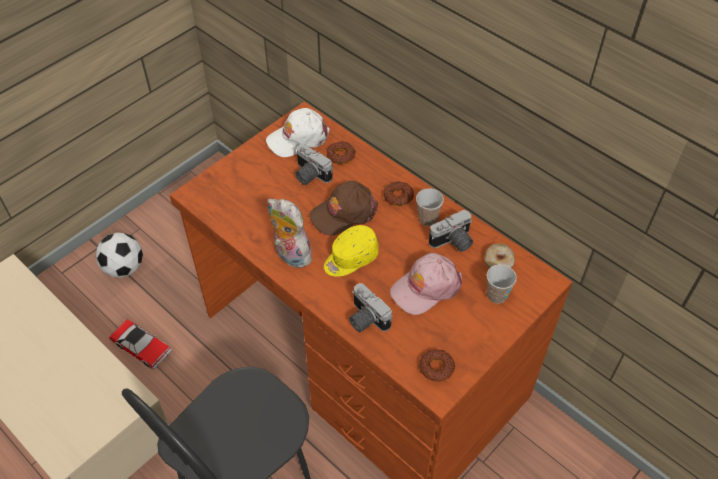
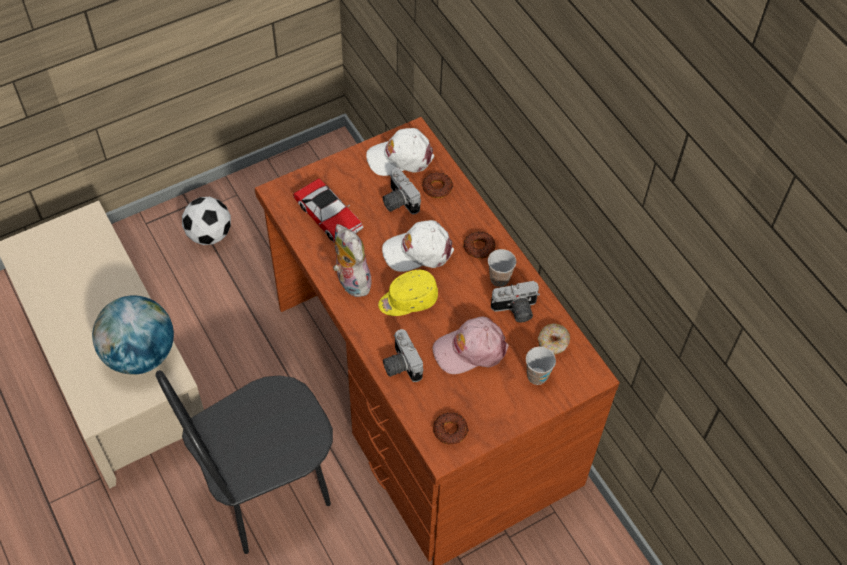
camera: 15 degrees right, 5 degrees up
(93, 385) = (140, 354): none -> globe
(142, 347) = (204, 324): toy car -> toy car (328, 216)
(343, 213) = (418, 251): brown cap -> white cap

